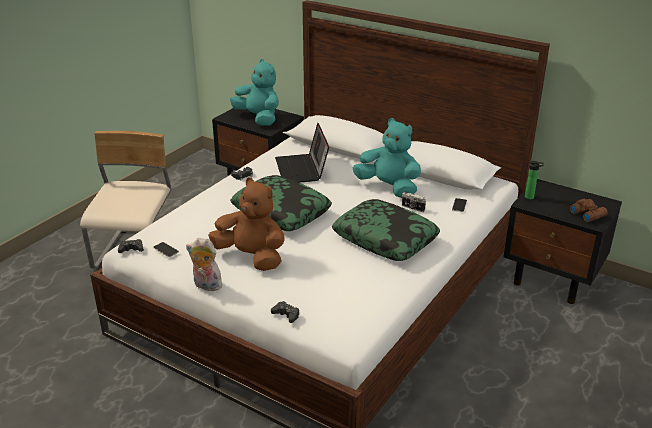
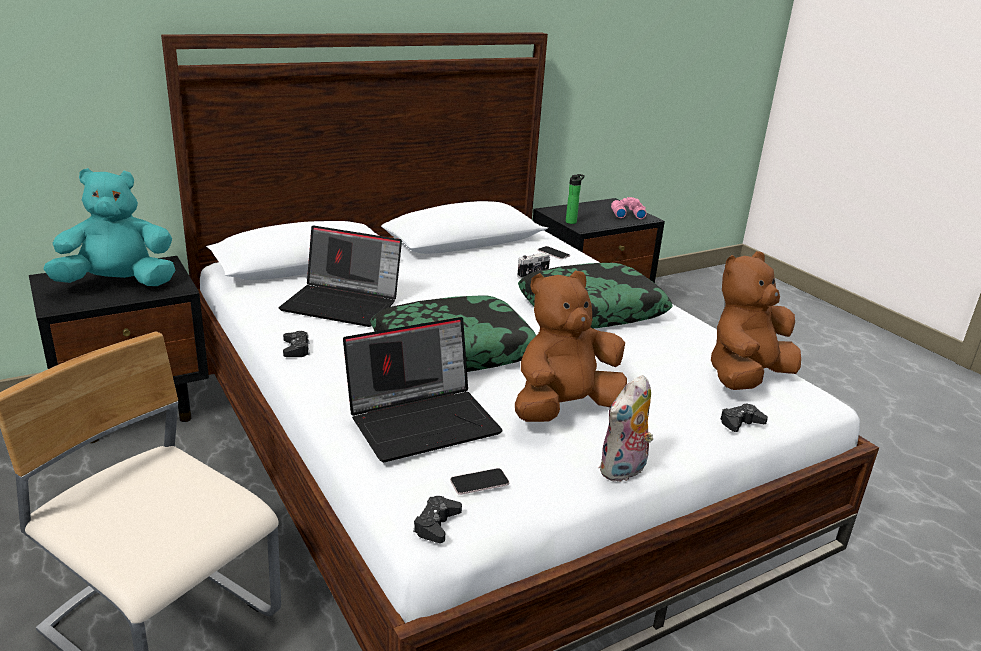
camera: 65 degrees left, 5 degrees down
(202, 222) = (424, 420): none -> laptop
(349, 310) = (746, 377): none -> brown plush toy
(389, 187) = (467, 272): turquoise plush toy -> none
(587, 214) = (626, 214): brown binoculars -> pink binoculars

